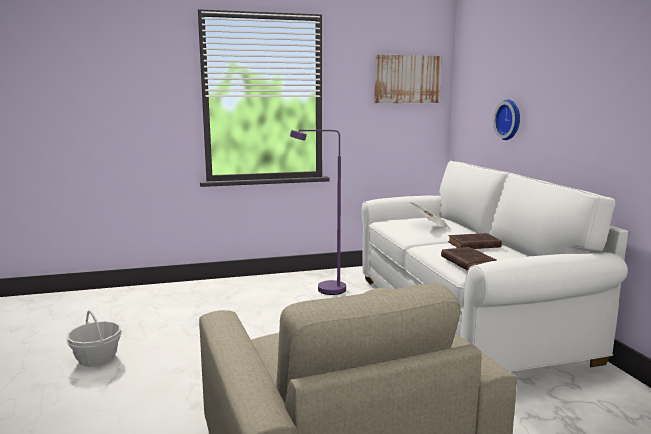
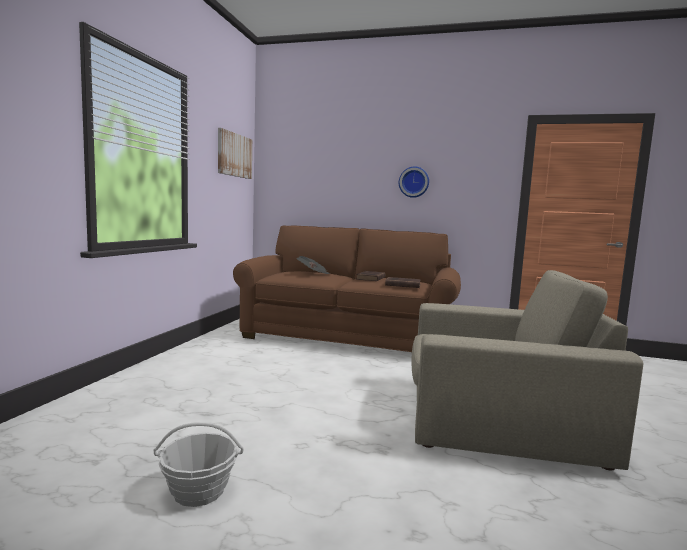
camera: 60 degrees left, 5 degrees down
(323, 290) = (233, 353): purple floor lamp -> none
(462, 314) = (347, 336): white sofa -> brown sofa
(510, 119) = (335, 193): wall clock -> wall clock (414, 182)

